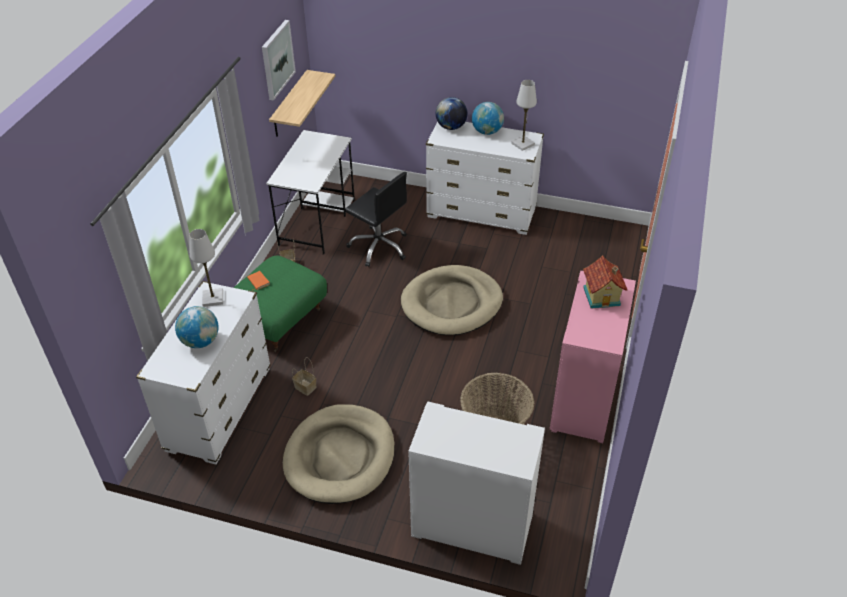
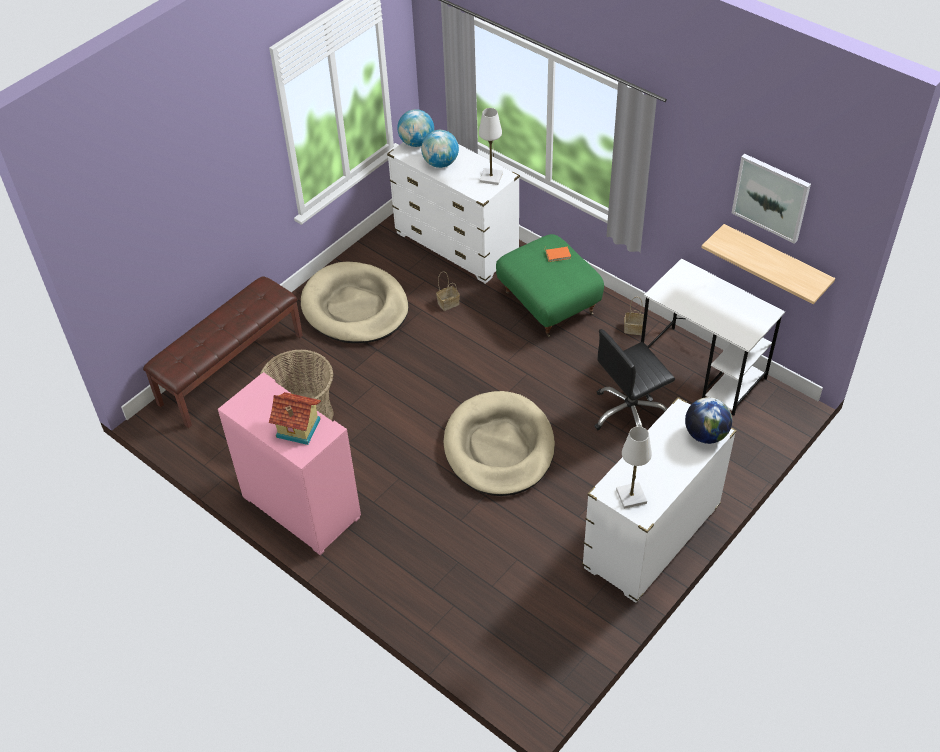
camera: 115 degrees right, 5 degrees up
(471, 526) = (231, 369): white cabinet -> brown bench
(487, 132) = (678, 469): globe -> globe (416, 142)

